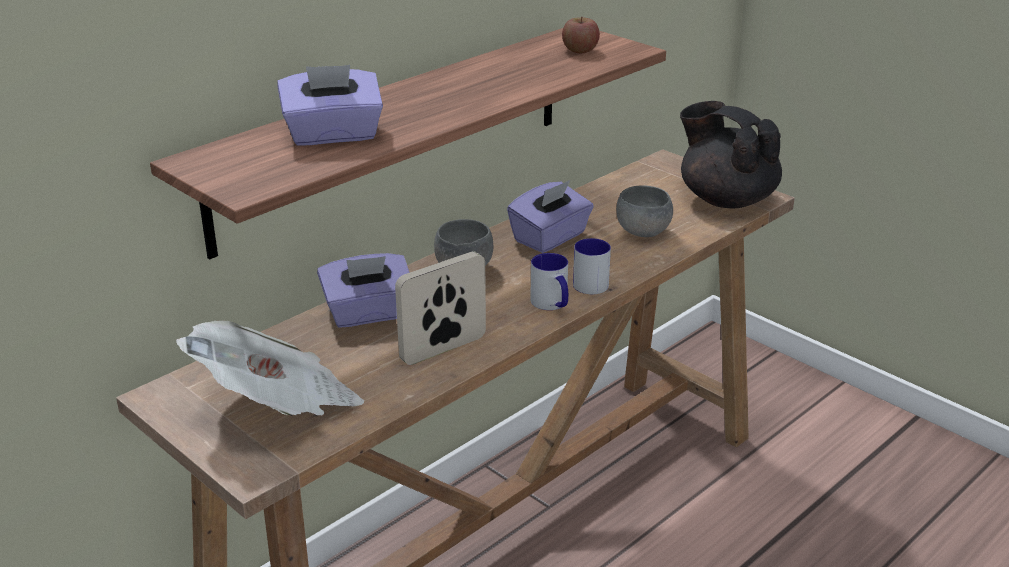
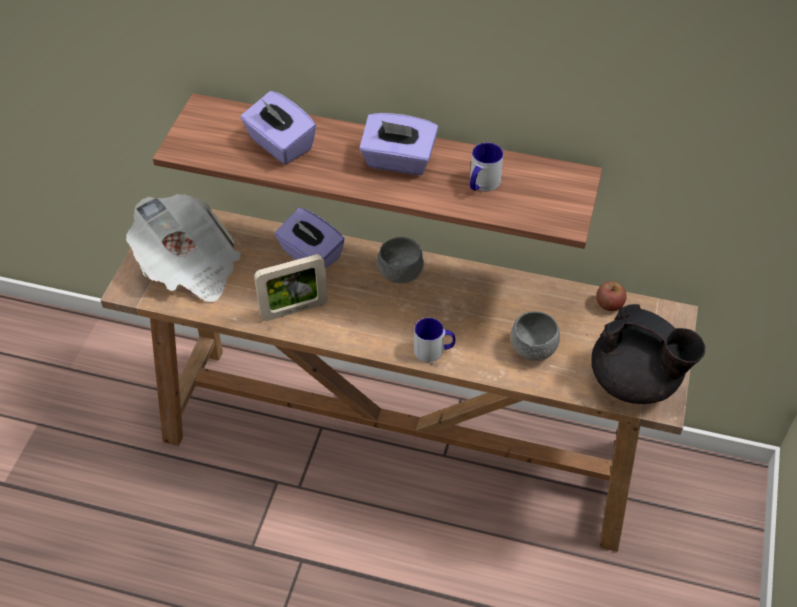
camera: 60 degrees right, 20 degrees up
(443, 349) = (294, 310): picture frame -> picture frame turned 135 degrees clockwise
(550, 238) = (480, 300): purple tissue box -> purple tissue box (398, 161)
(552, 304) = (386, 340): mug -> mug (482, 184)
(580, 50) = (537, 194): apple -> apple (609, 304)
(726, 199) = (635, 381): black teapot -> black teapot turned 105 degrees clockwise

